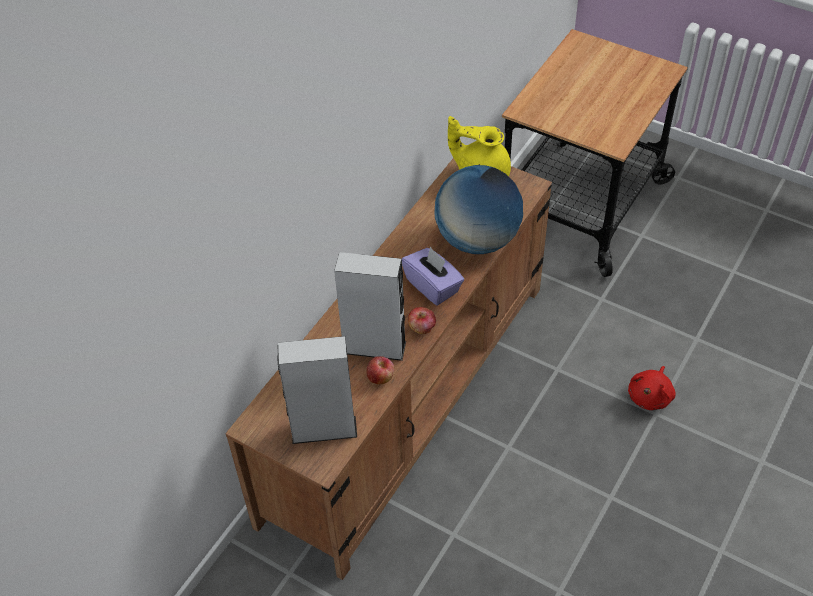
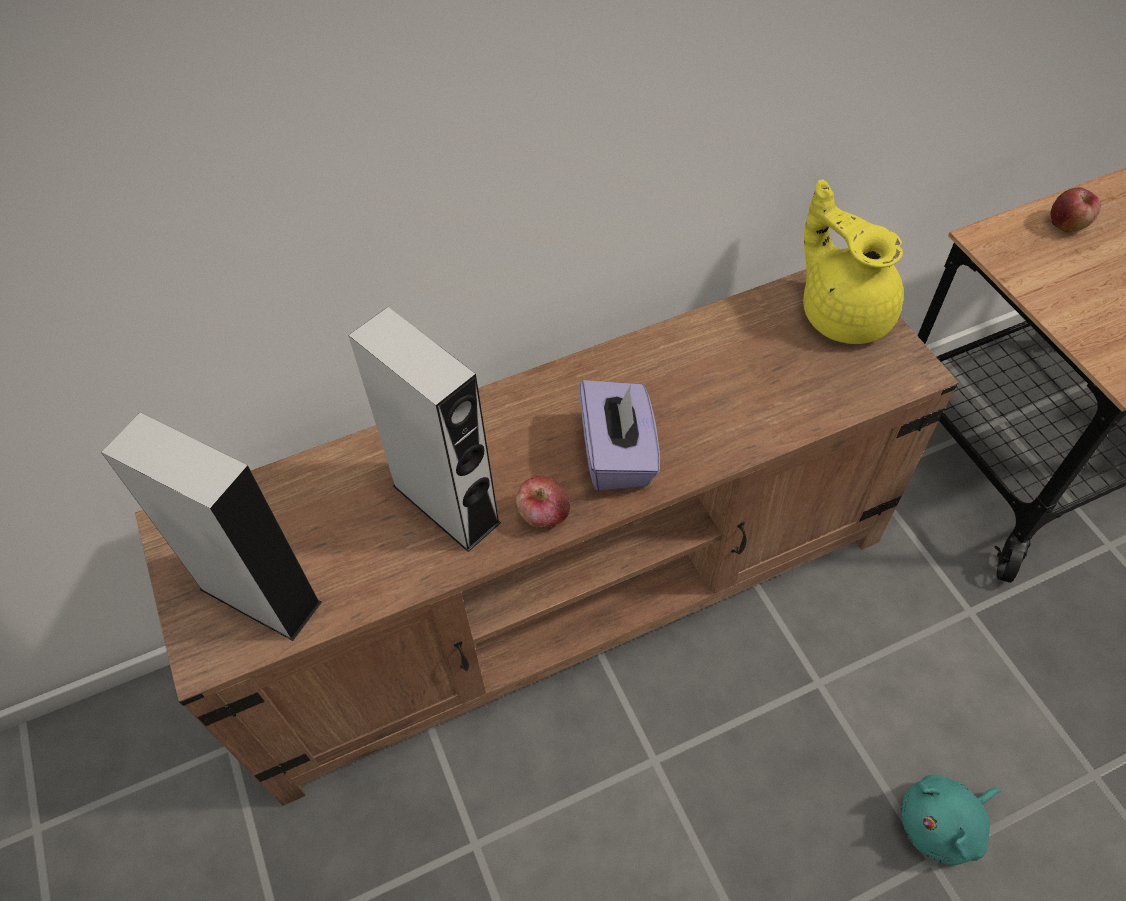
camera: 35 degrees right, 5 degrees up
(380, 377) = (412, 560): apple -> apple (1067, 224)
(477, 240) = (751, 416): globe -> none
(650, 396) = (942, 824): red plush toy -> turquoise plush toy

